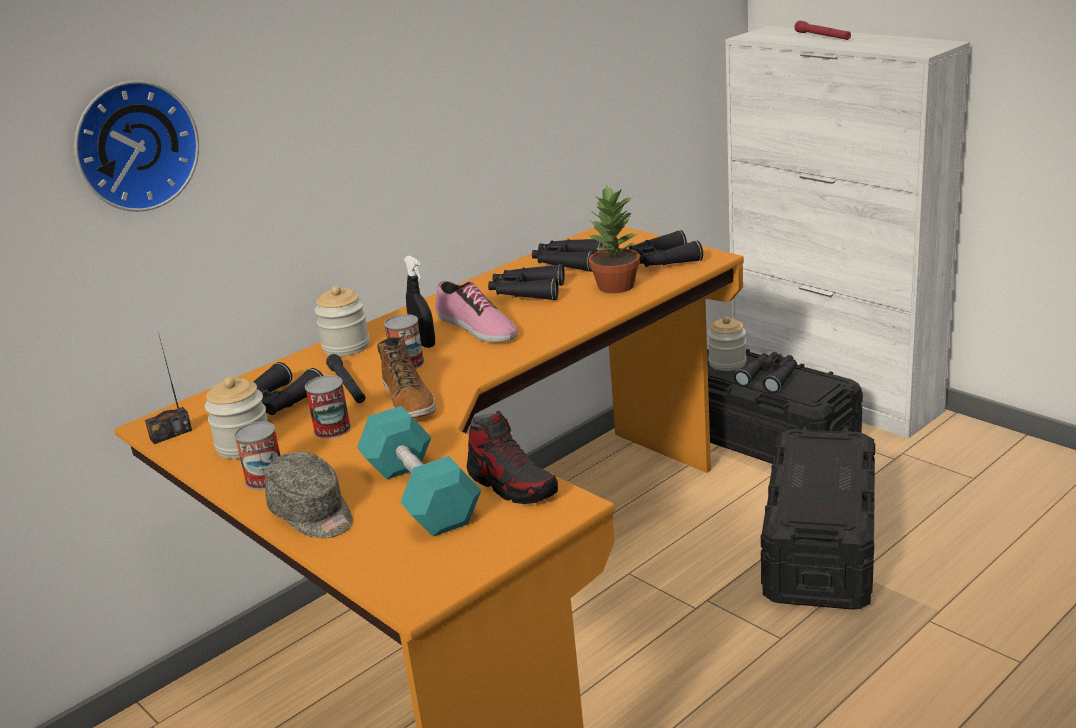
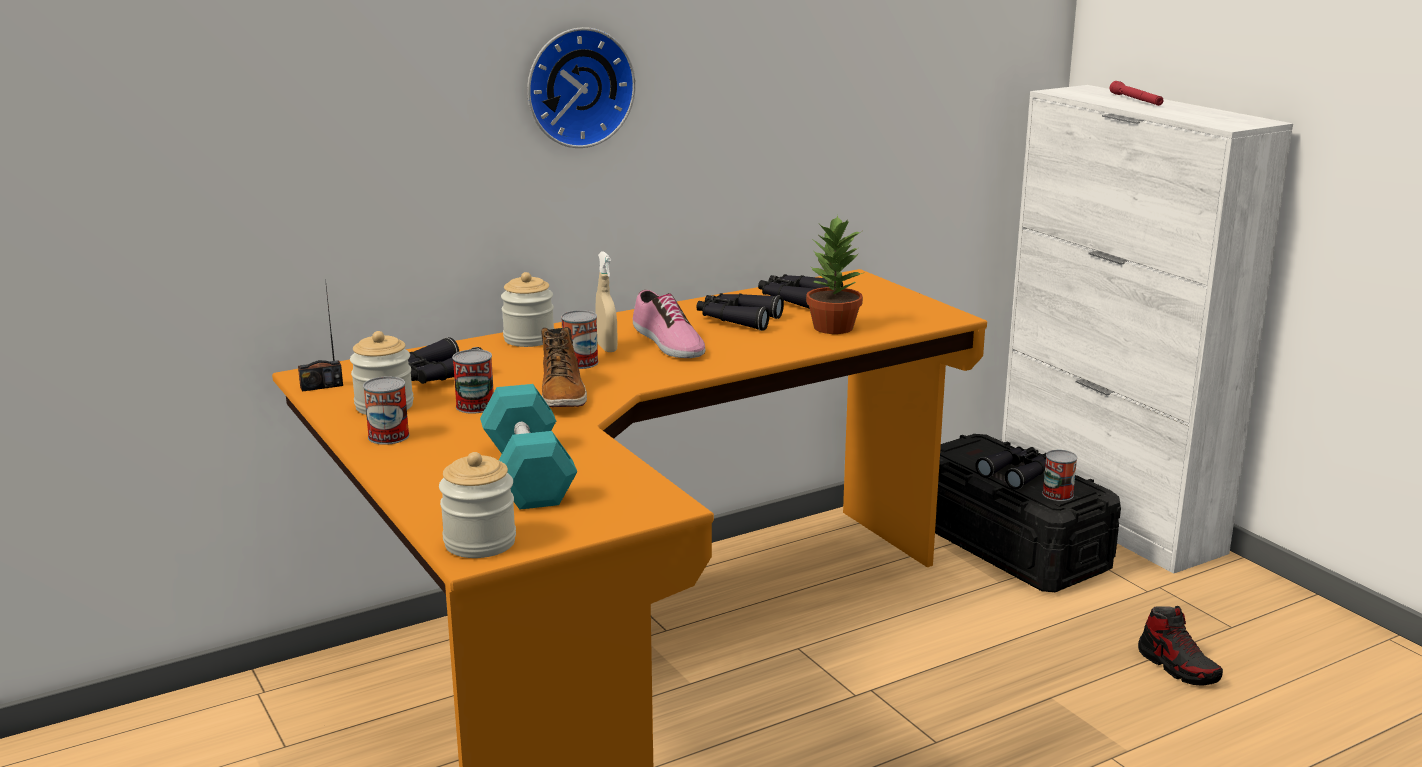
camera: 10 degrees right, 5 degrees down
(133, 145) = (340, 92): wall clock -> wall clock (577, 87)
(313, 514) = (416, 472): grey cap -> none
(347, 385) = (511, 372): black flashlight -> none
(424, 343) = (607, 348): black spray bottle -> beige spray bottle
(512, 484) = (621, 480): shoe -> shoe (1178, 667)
(660, 261) = (894, 312): black binoculars -> none
(727, 363) = (977, 451): jar -> jar (480, 542)
(810, 391) = (1057, 494): none -> can
(819, 548) = (1019, 664): black storage box -> none

